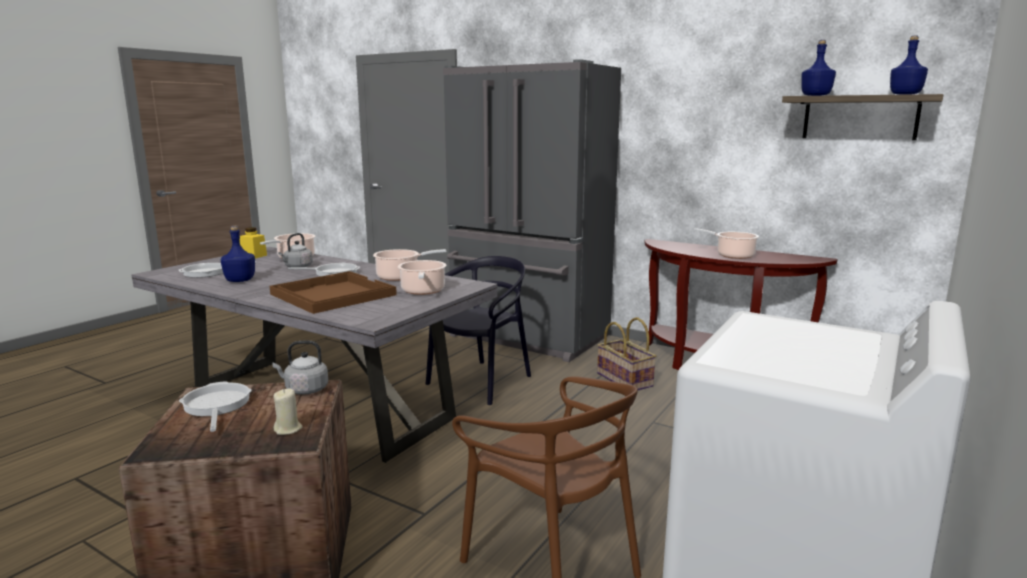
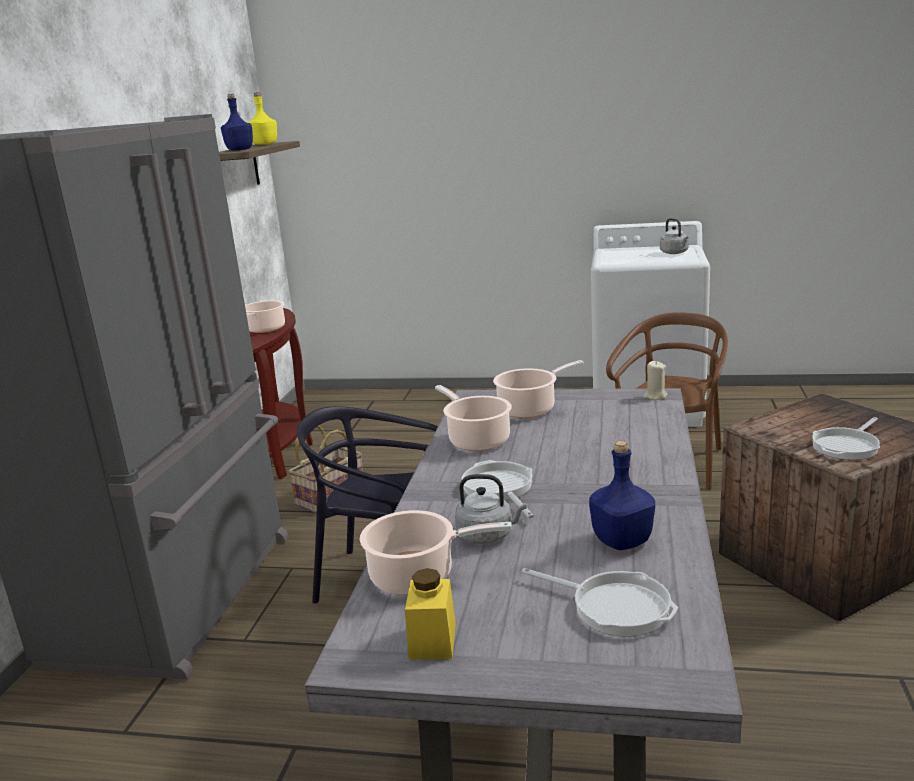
camera: 110 degrees left, 5 degrees up
(288, 429) = (820, 409): beige candle -> beige candle (655, 396)
(304, 390) = (765, 429): grey kettle -> grey kettle (675, 253)
(331, 294) = (602, 446): brown tray -> none
(906, 94) = (265, 144): blue bottle -> yellow bottle

